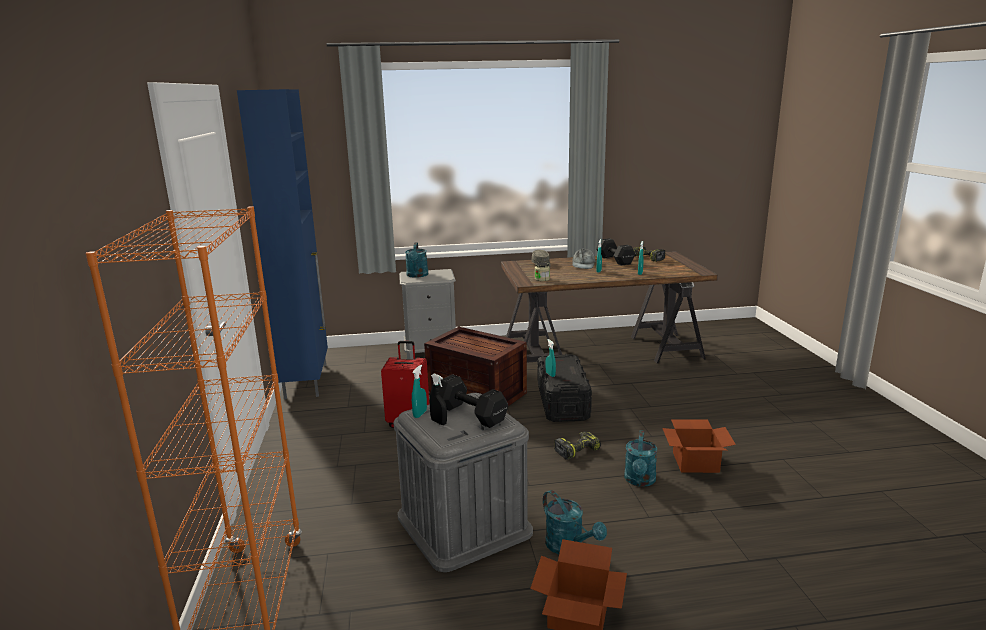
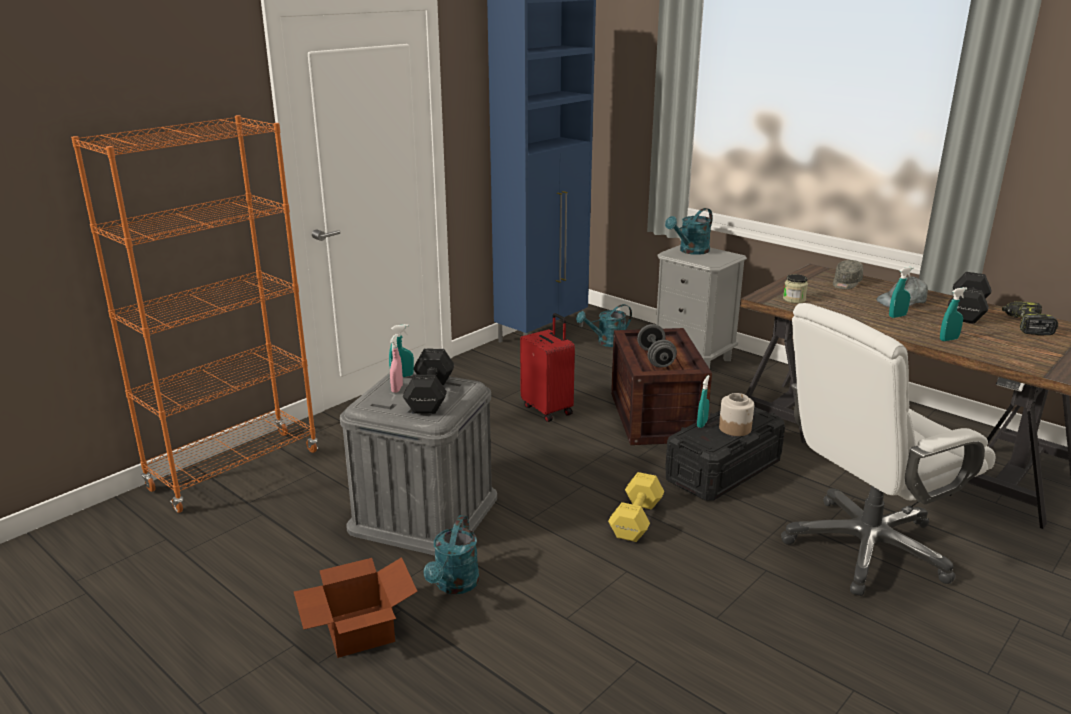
camera: 50 degrees right, 5 degrees up
(439, 422) = (397, 389): black spray bottle -> pink spray bottle
(479, 348) = (655, 358): none -> grey dumbbell
(568, 369) = (735, 428): none -> jar
(577, 450) = (635, 521): power drill -> yellow dumbbell
(640, 481) = (630, 586): turquoise watering can -> turquoise watering can (606, 342)
(677, 401) = (865, 548): none -> white office chair
(696, 461) = (733, 614): cardboard box -> none

